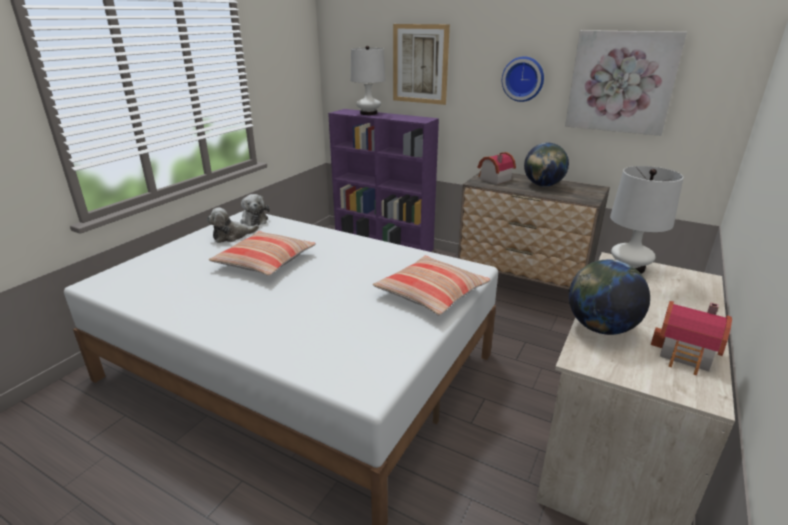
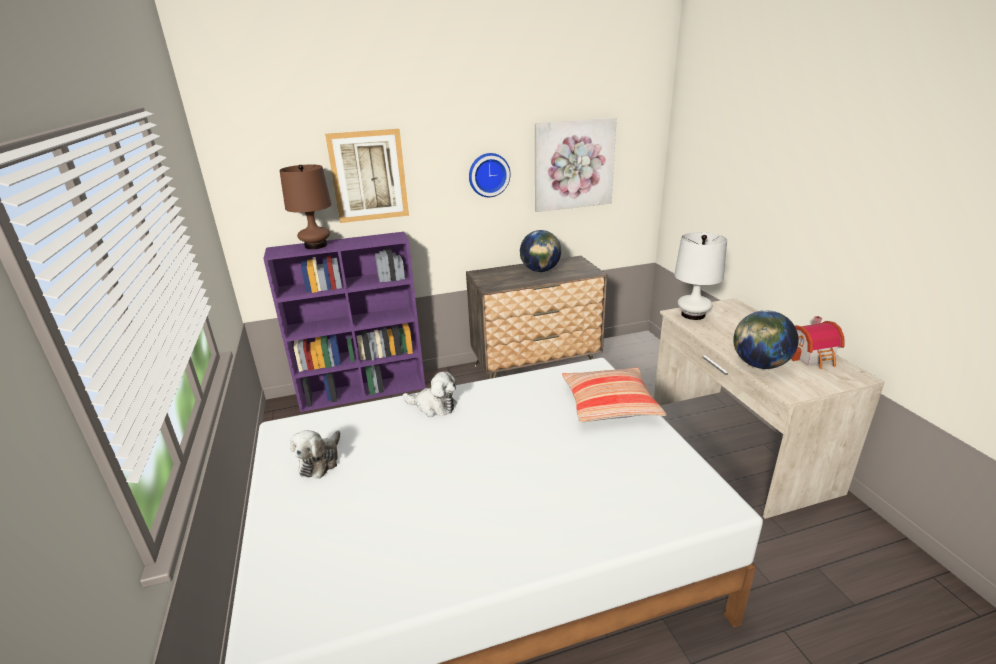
camera: 45 degrees left, 0 degrees up
(254, 220) = (304, 429): plush toy -> plush toy (433, 406)
(265, 262) = (423, 464): pillow -> none
(368, 113) = (316, 245): white table lamp -> brown table lamp
(493, 179) = (495, 279): toy house -> none

